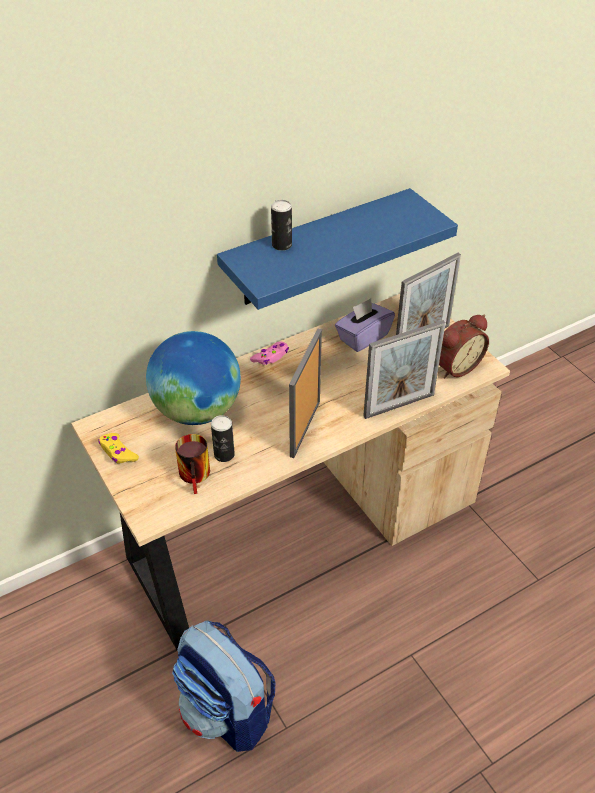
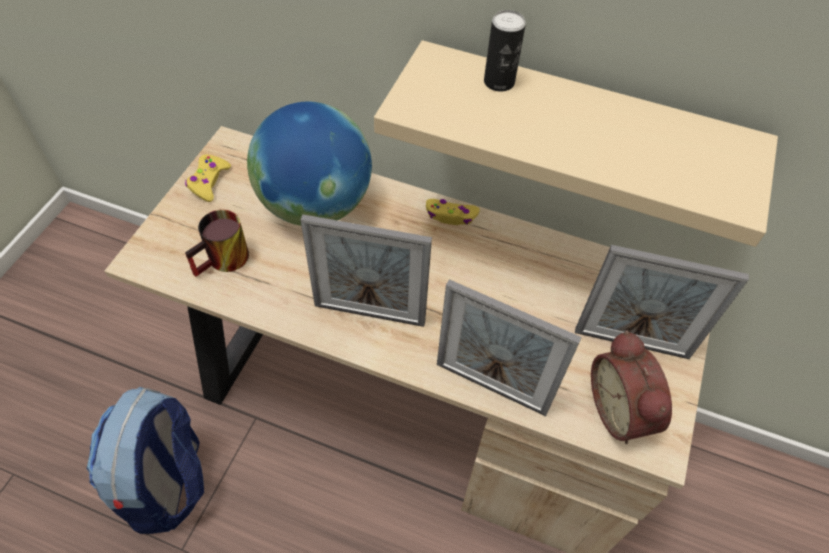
camera: 50 degrees right, 10 degrees up
(224, 454) = (271, 265): can -> none
(271, 357) = (451, 216): pink game controller -> yellow game controller
(305, 428) = (369, 314): picture frame -> picture frame turned 150 degrees counterclockwise
(317, 248) = (578, 127): blue shelf -> beige shelf
(363, 337) = (570, 280): purple tissue box -> none
(455, 366) = (622, 410): alarm clock -> alarm clock turned 60 degrees clockwise

